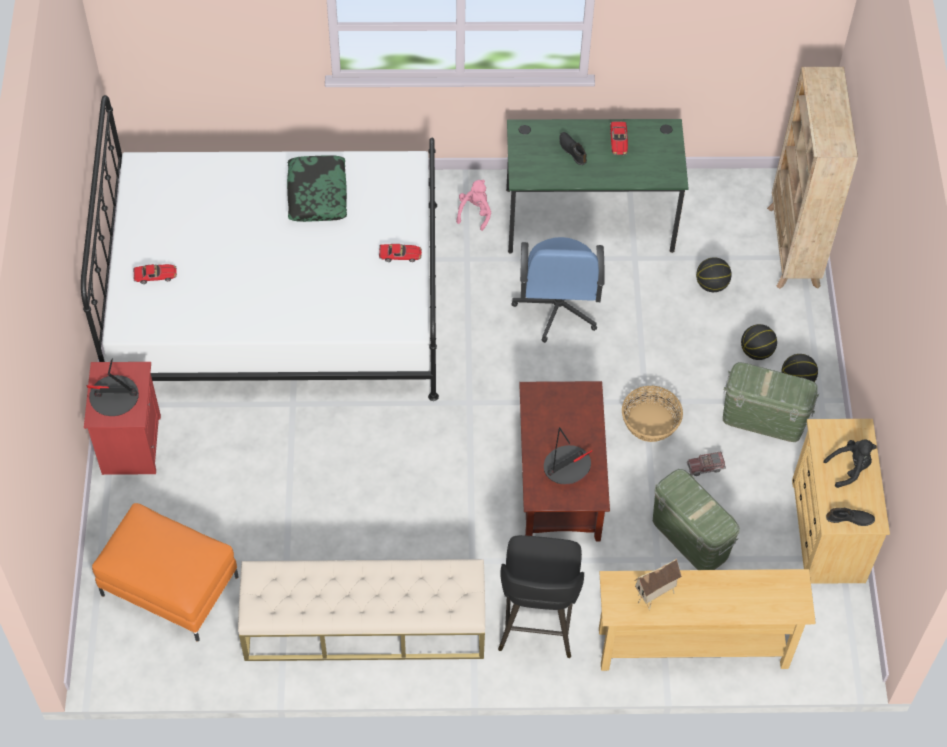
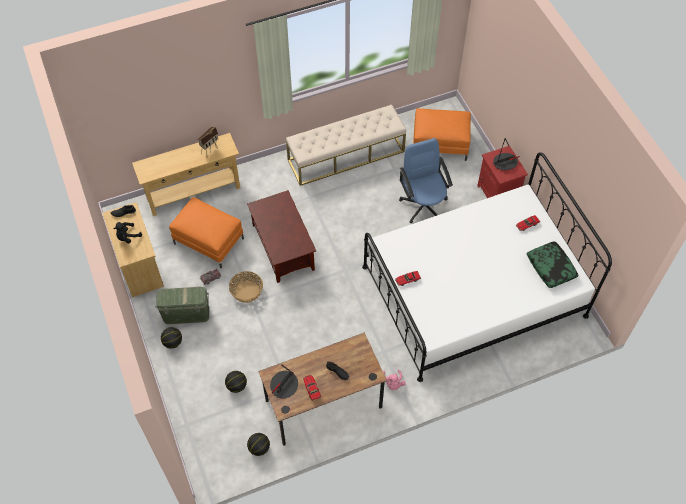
camera: 160 degrees right, 0 degrees up
(317, 194) = (473, 300): pillow -> pillow (551, 267)
(537, 624) = (269, 180): black stool -> none
(557, 308) = (320, 339): blue office chair -> blue office chair (423, 205)
(567, 466) = (275, 216): table lamp -> table lamp (284, 385)
(589, 219) = (323, 403): green desk -> brown desk
(690, 537) = (208, 241): green storage box -> orange ottoman
(756, 351) = (199, 352): basketball -> basketball (259, 448)
(792, 247) = (194, 429): beige bookcase -> none

